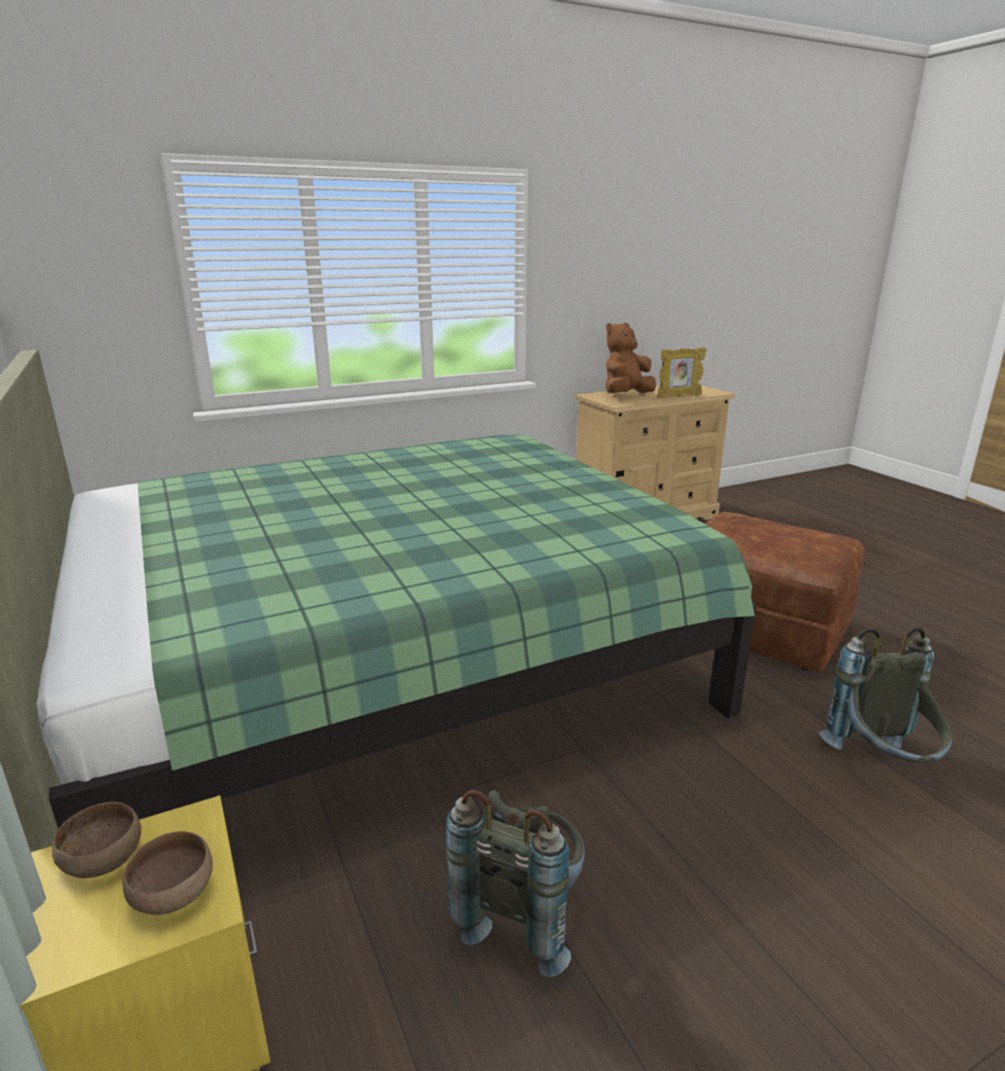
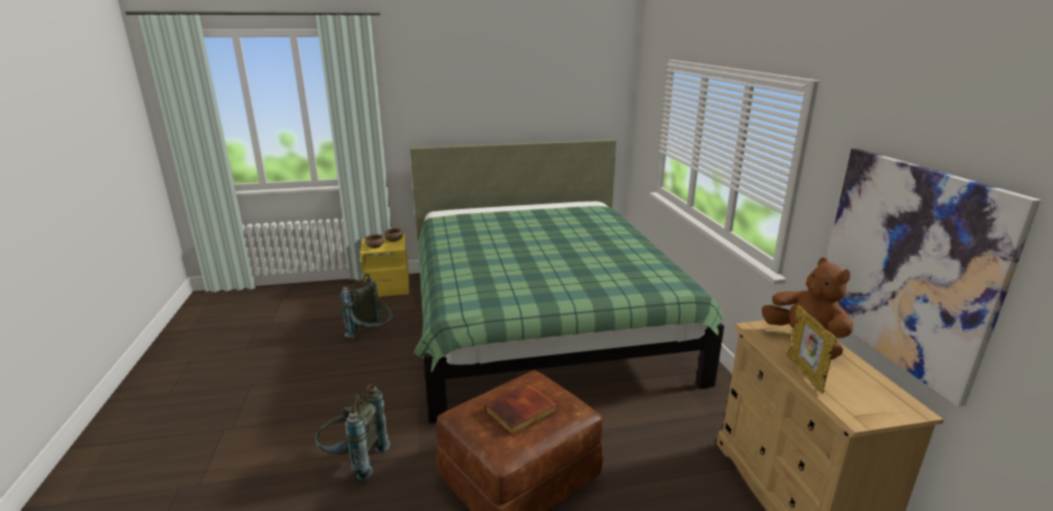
camera: 105 degrees right, 0 degrees up
(642, 303) = (906, 265): none -> picture
(776, 535) = (521, 413): none -> book

